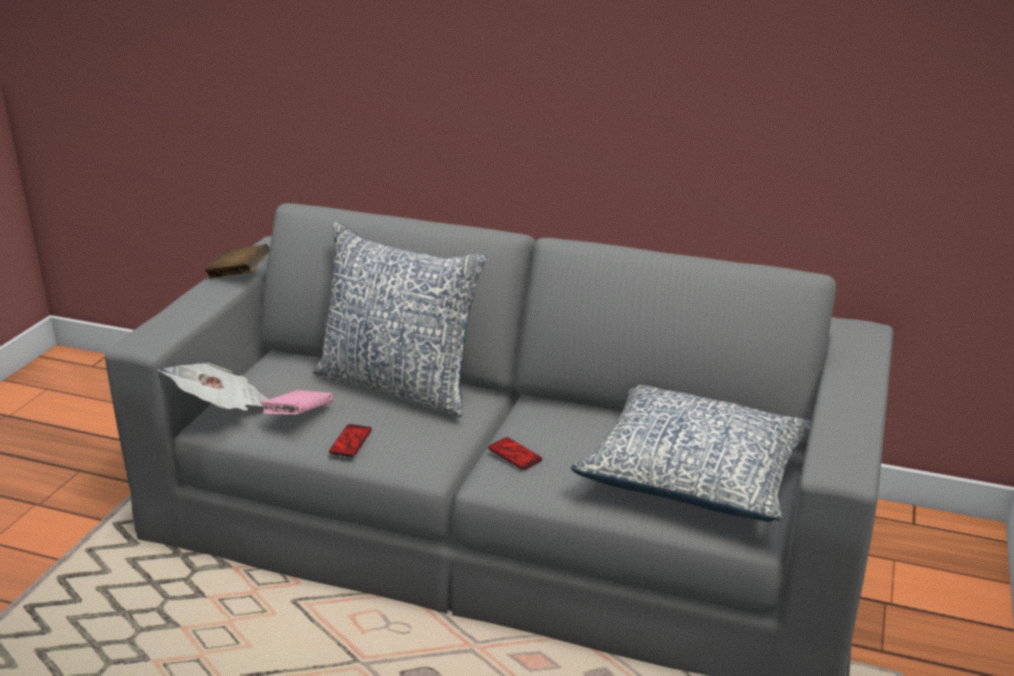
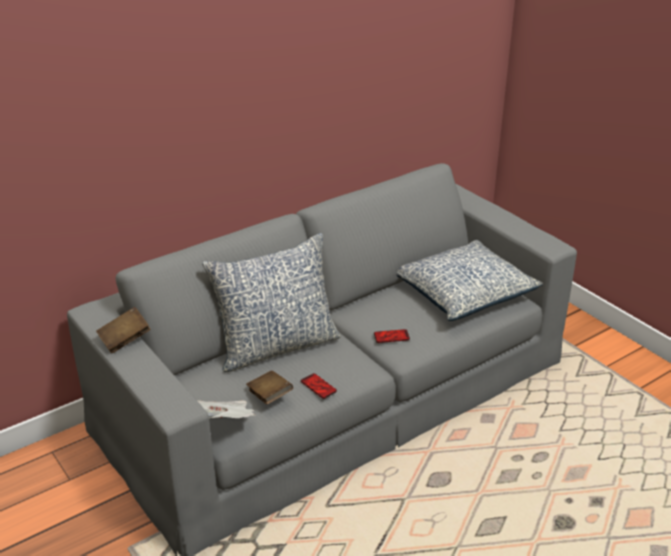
camera: 55 degrees left, 5 degrees up
(298, 417) = (269, 396): pink book -> brown book

